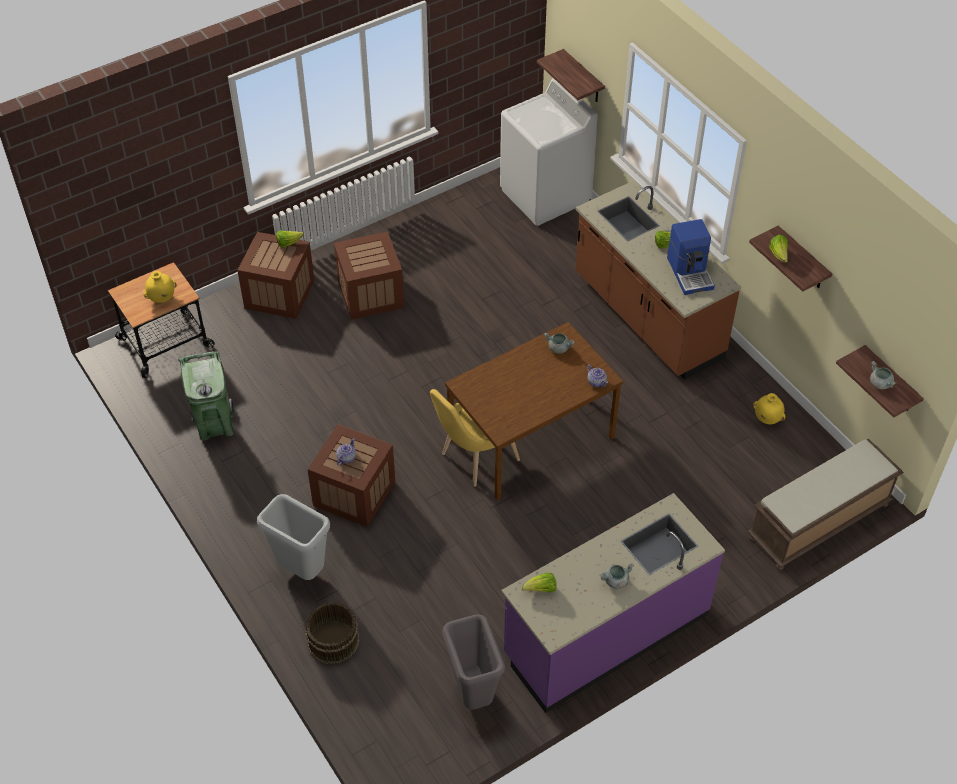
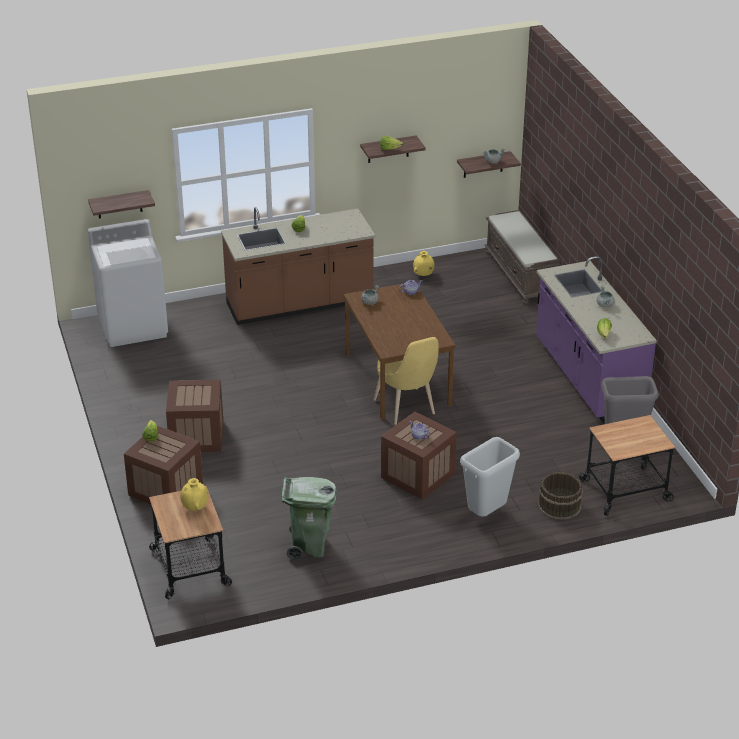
camera: 75 degrees left, 15 degrees down
(378, 708) = (625, 491): none -> cart
(690, 272) = (333, 224): coffee machine -> none

